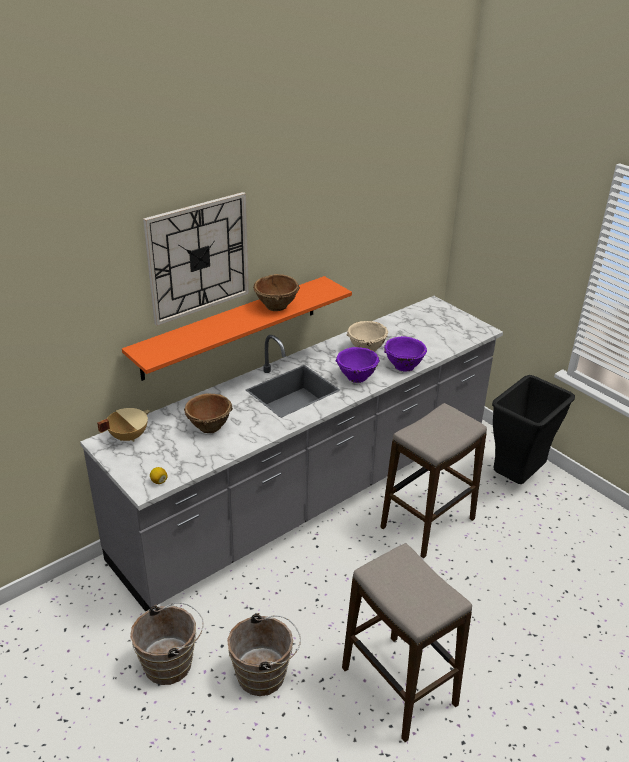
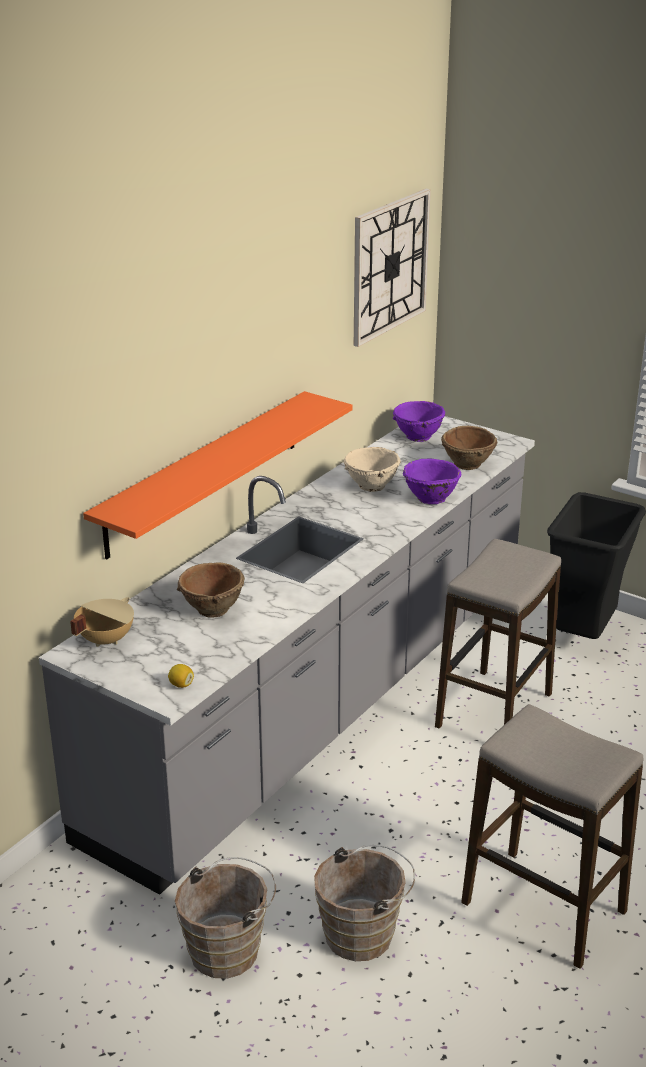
camera: 15 degrees left, 5 degrees down
(198, 258) = (167, 374): wall clock -> wall clock (390, 266)
(276, 306) = (264, 435): brown bowl -> brown bowl (468, 465)
(356, 377) = (376, 521): purple bowl -> purple bowl (417, 437)

